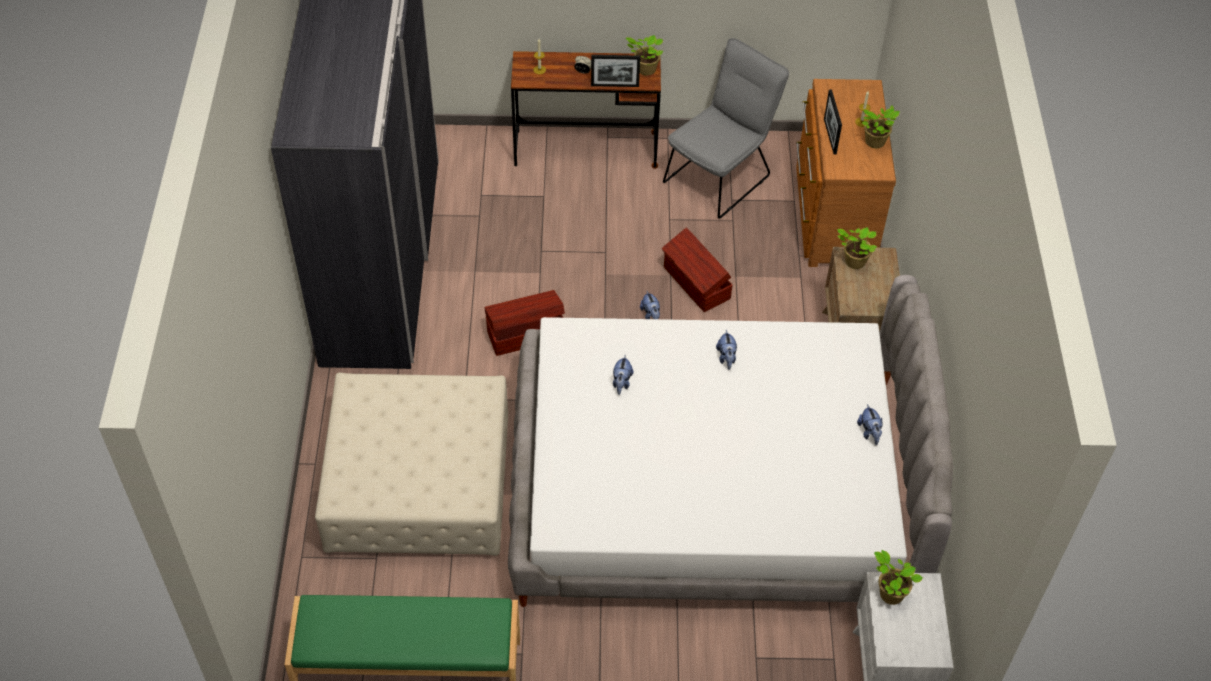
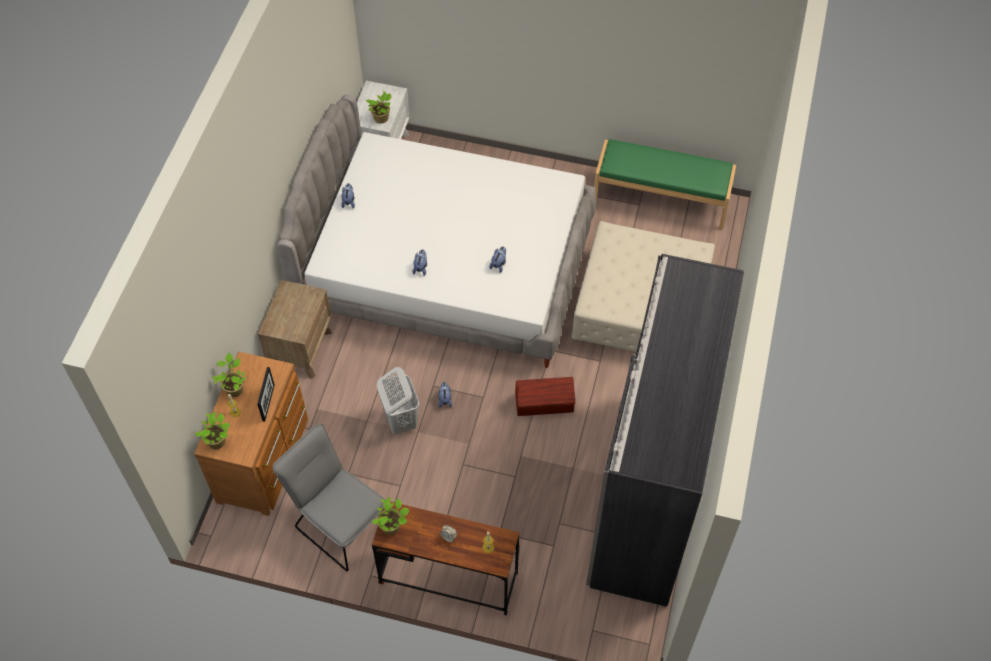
camera: 165 degrees left, 5 degrees up
(615, 85) = (425, 514): picture frame -> none
(696, 283) = (400, 420): brown storage box -> white laundry basket
(721, 175) = (339, 522): grey chair -> grey chair turned 75 degrees clockwise
(853, 262) = (295, 328): potted plant -> potted plant (218, 442)

